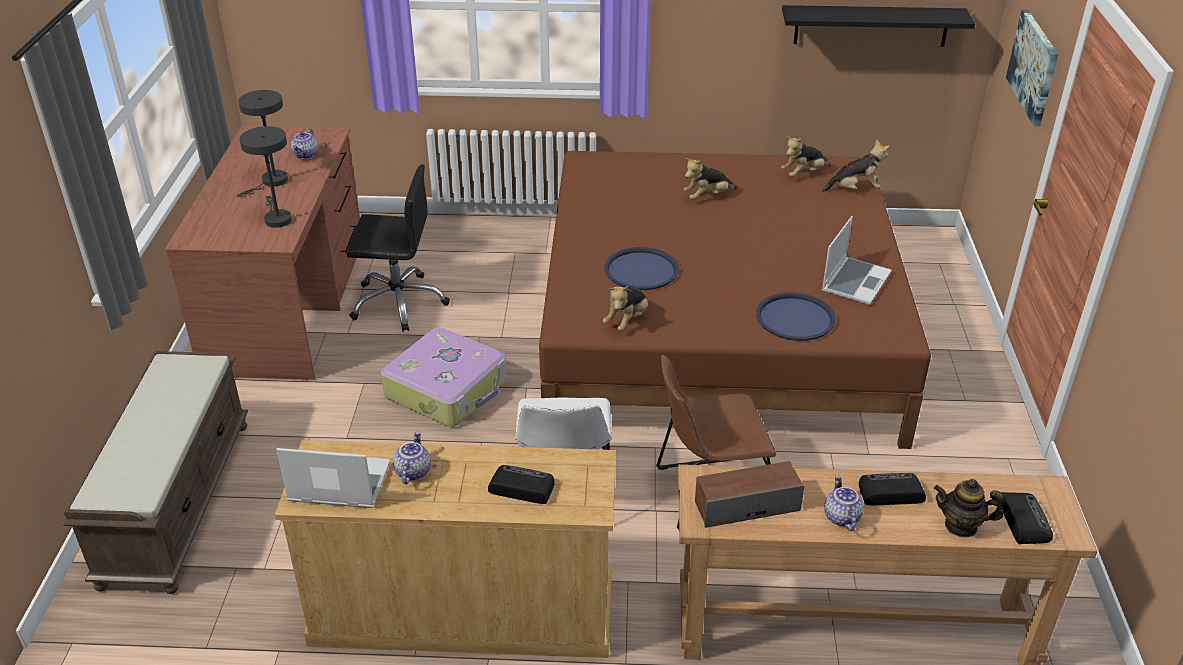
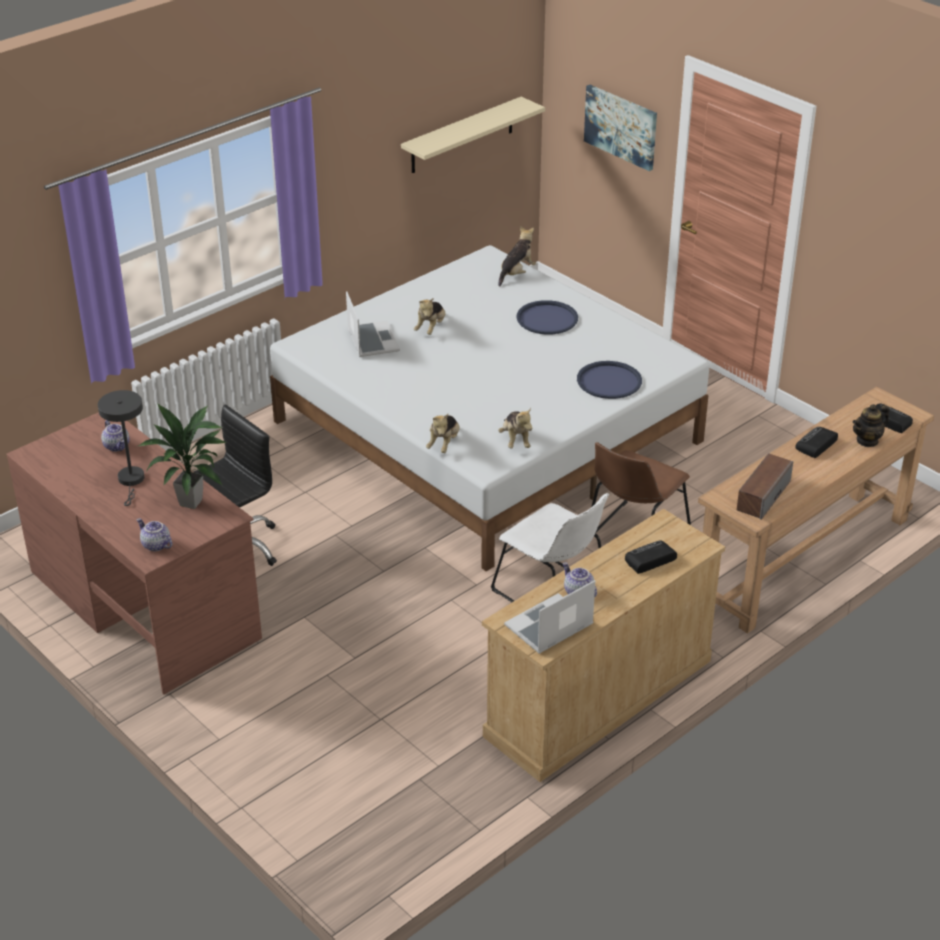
camera: 45 degrees left, 0 degrees up
(175, 500) = (302, 776): brown bench -> none
(276, 218) = (191, 503): grey table lamp -> potted plant
(448, 389) = (372, 582): suitcase -> none
(641, 270) = (470, 403): blue tray -> blue tray (547, 319)
(718, 326) = (488, 431): brown bed -> white bed
(804, 174) = (468, 278): plush toy -> plush toy (444, 444)
(840, 517) = (812, 472): teapot -> teapot (155, 545)
(855, 281) = (608, 338): laptop -> laptop (372, 340)
(871, 25) = (462, 135): black shelf -> beige shelf

